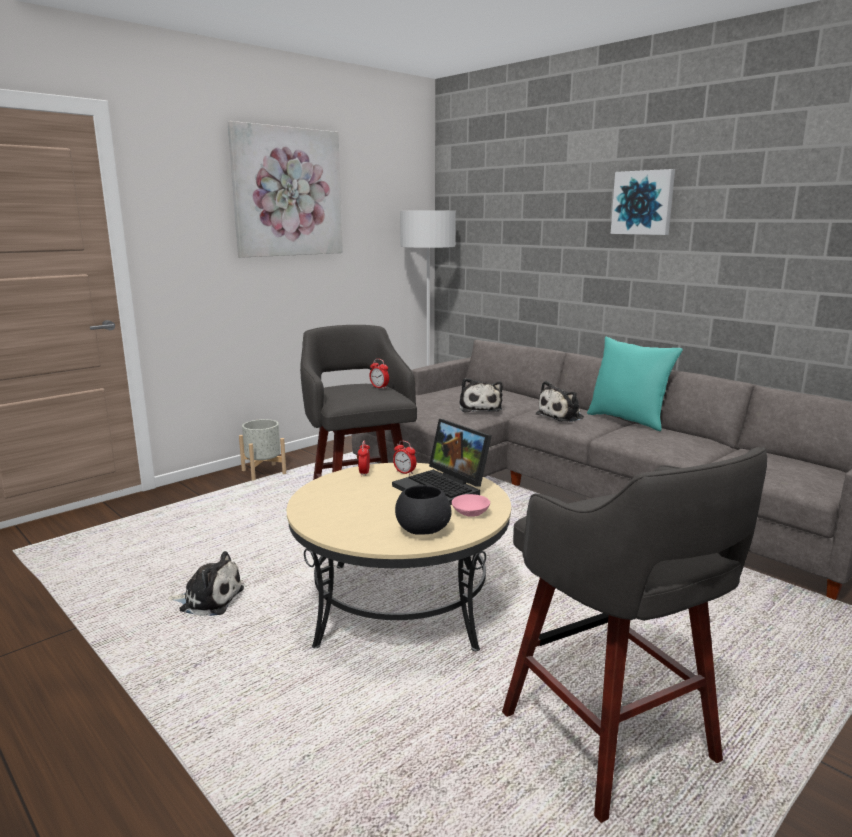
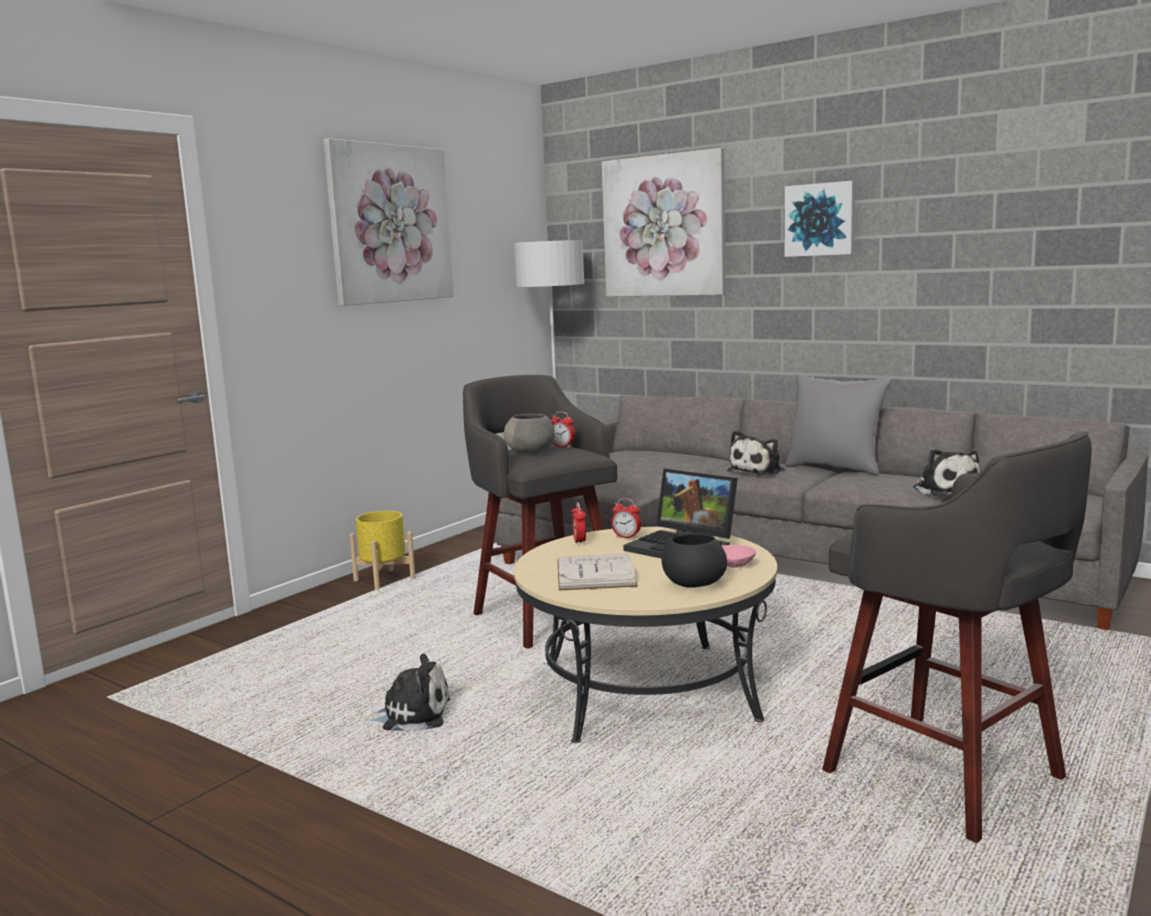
camera: 10 degrees left, 5 degrees down
(263, 472) = (384, 580): grey planter -> yellow planter
(350, 390) = (531, 452): none -> grey bowl
(352, 507) = (595, 573): none -> white book
(480, 408) = (657, 471): plush toy -> plush toy (944, 490)
(519, 202) = (664, 226): none -> picture
(628, 420) = (835, 468): turquoise pillow -> grey pillow

